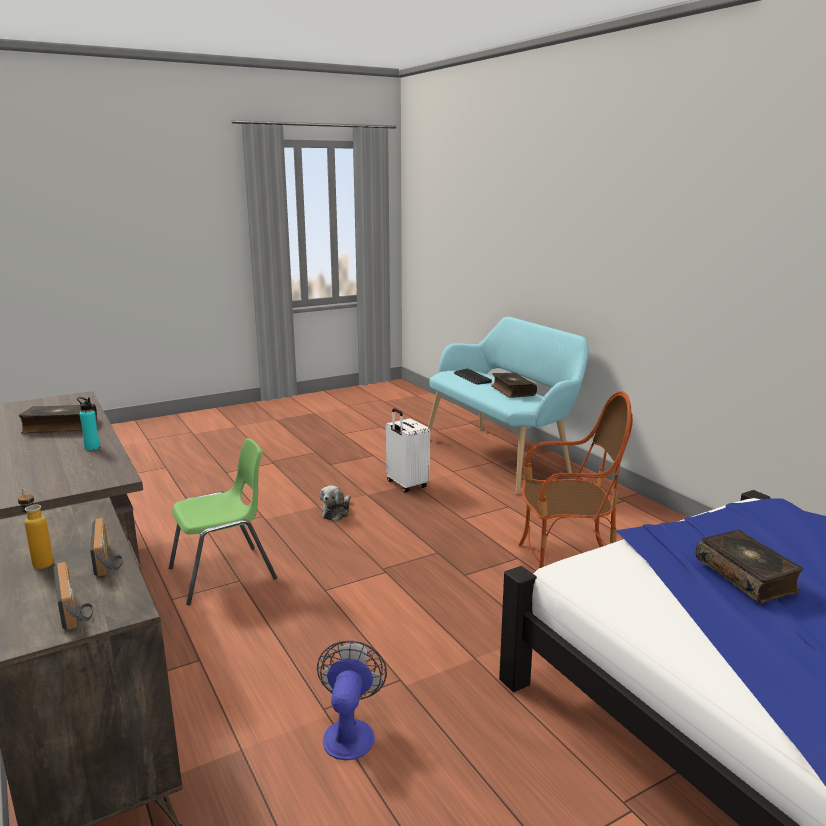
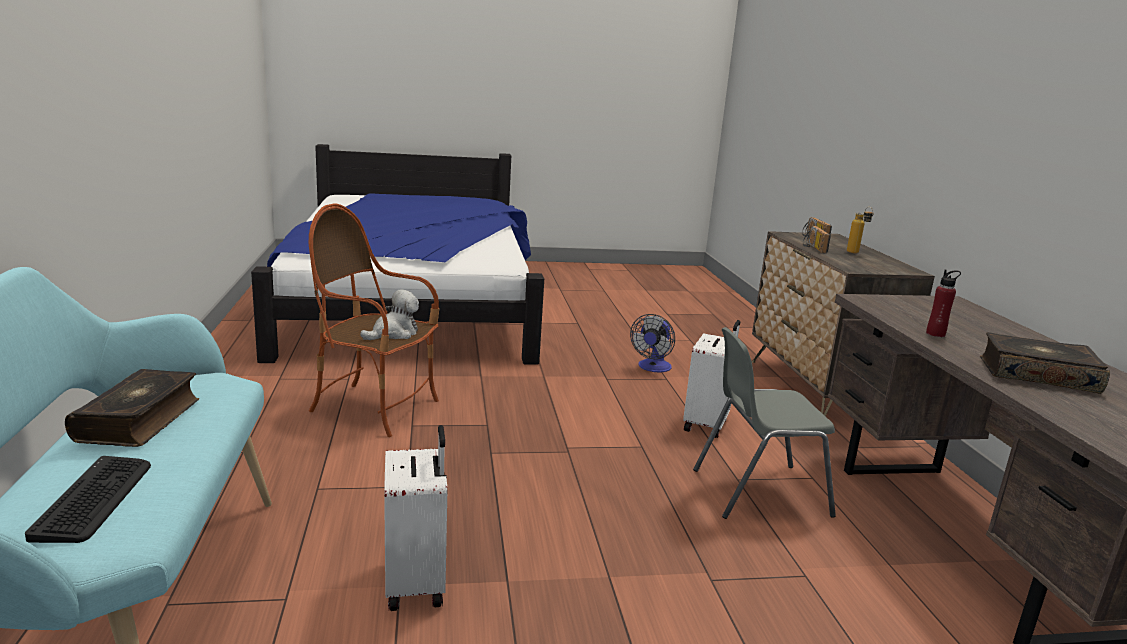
camera: 160 degrees left, 0 degrees up
(92, 447) = (935, 334): turquoise bottle -> red bottle
(224, 574) = (757, 491): green chair -> grey chair
(265, 635) = (707, 425): none -> white suitcase
(337, 512) = (582, 552): plush toy -> plush toy (393, 333)
(747, 575) = (422, 236): book -> none

